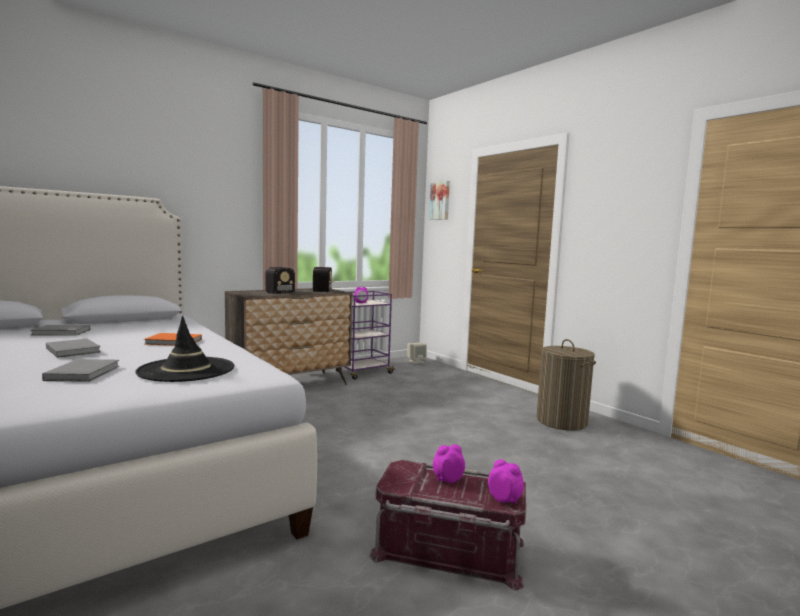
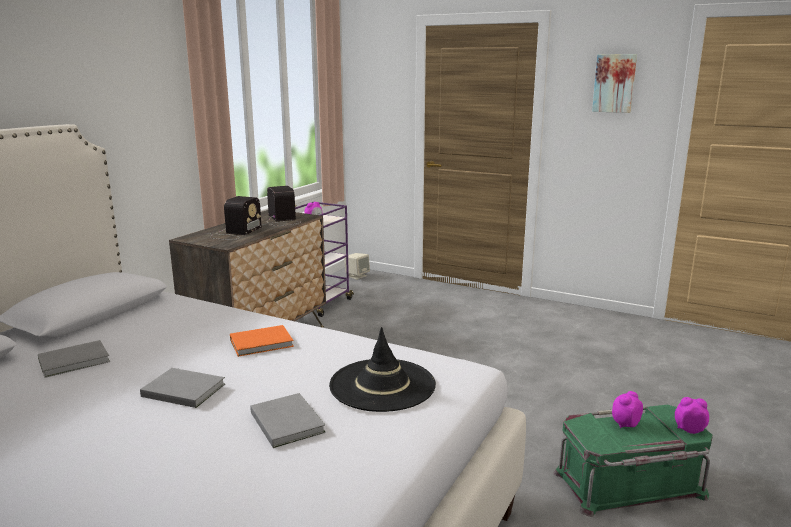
camera: 25 degrees left, 10 degrees up
(440, 200) = (369, 76): picture -> picture (614, 83)
(448, 551) = (630, 485): red storage box -> green storage box
(561, 421) = (571, 323): laundry basket -> none

